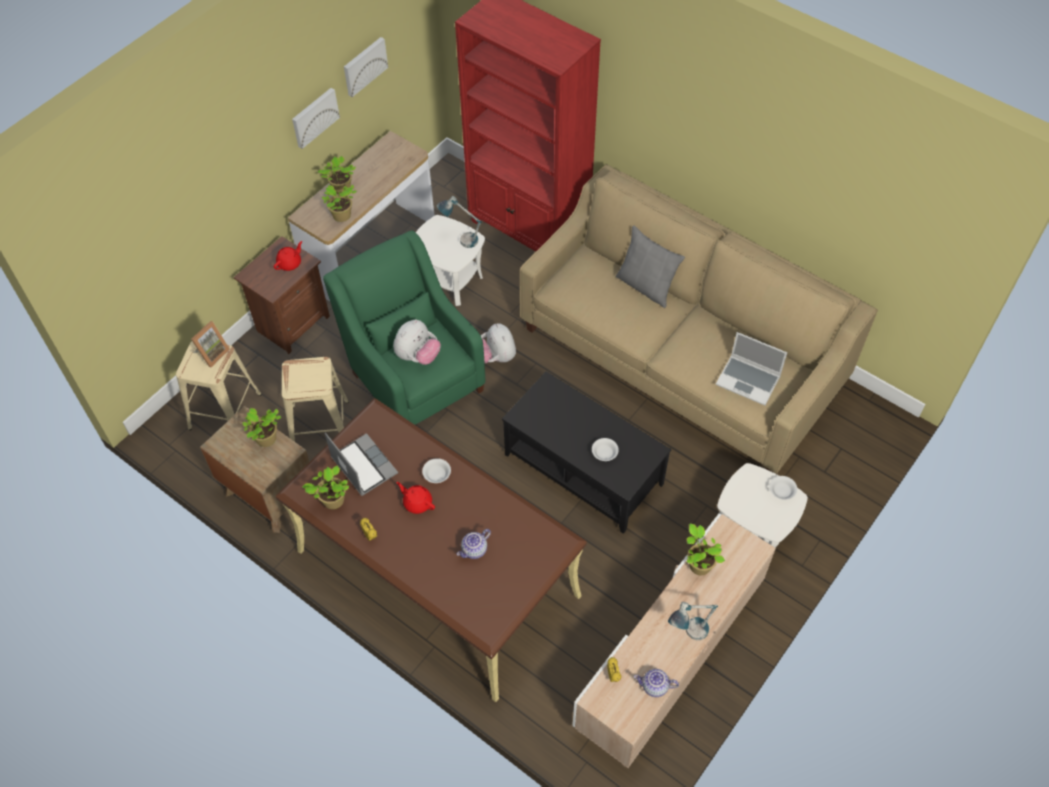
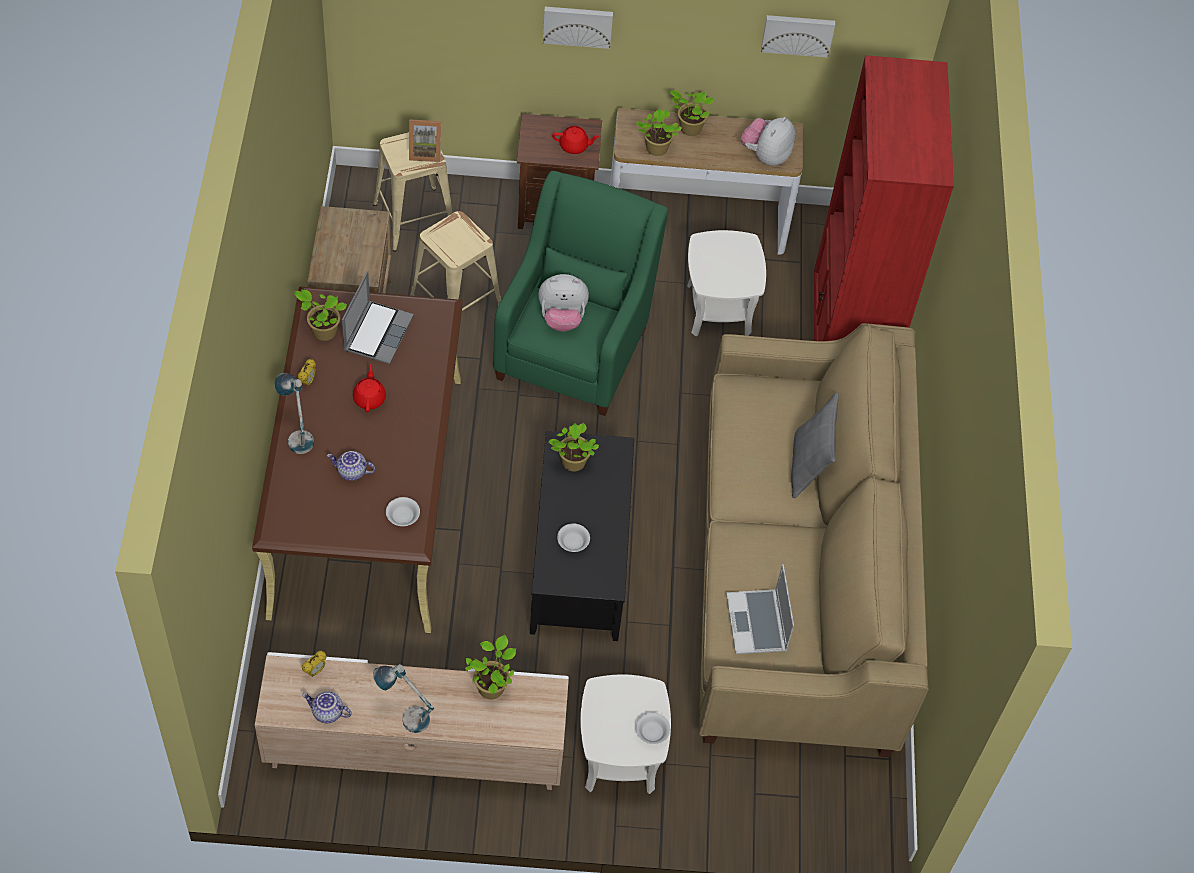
camera: 50 degrees right, 0 degrees up
(266, 440) = (365, 250): potted plant -> potted plant (572, 463)
(314, 117) = (703, 37): picture -> picture (577, 25)
(436, 474) = (411, 396): white bowl -> white bowl (402, 516)
(461, 239) = (741, 274): table lamp -> table lamp (297, 434)
(496, 357) = (656, 404): plush toy -> plush toy (766, 156)
(654, 687) = (327, 713): teapot -> teapot turned 45 degrees counterclockwise

